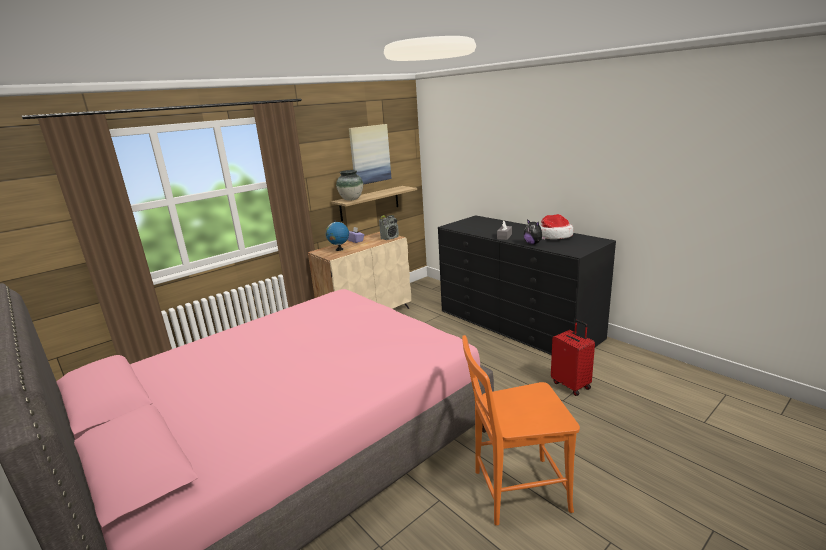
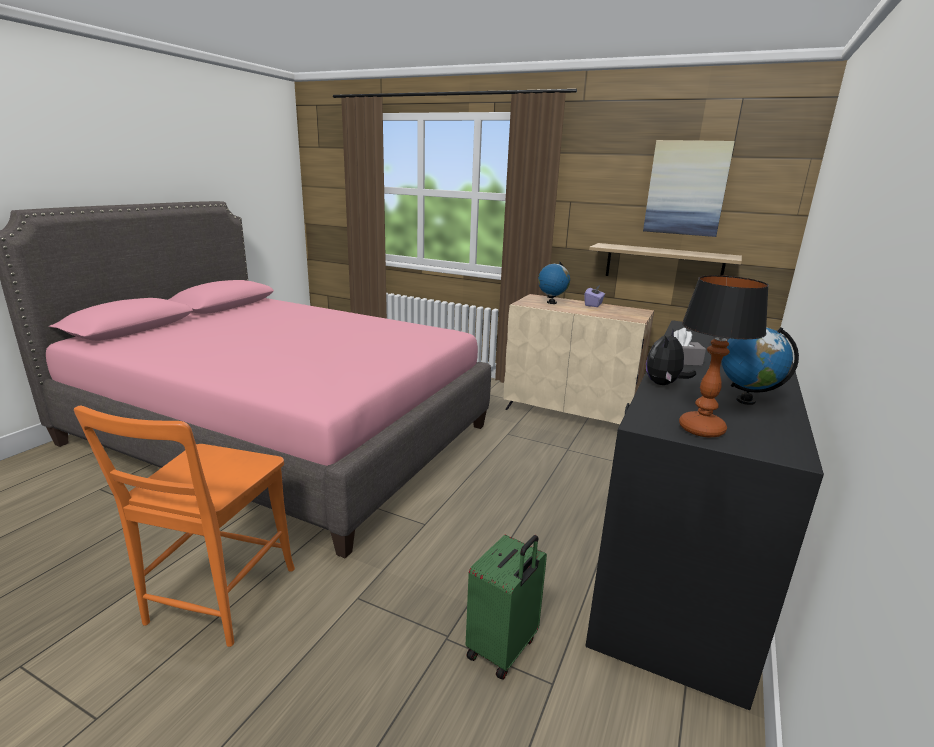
camera: 65 degrees right, 0 degrees up
(351, 199) = (616, 246): vase -> none
(390, 238) = (629, 317): radio -> none
(515, 491) = (217, 600): orange chair -> orange chair turned 135 degrees counterclockwise
(554, 236) = (745, 400): hat -> globe
(571, 385) = (503, 649): red suitcase -> green suitcase
(581, 247) = (700, 428): none -> table lamp

